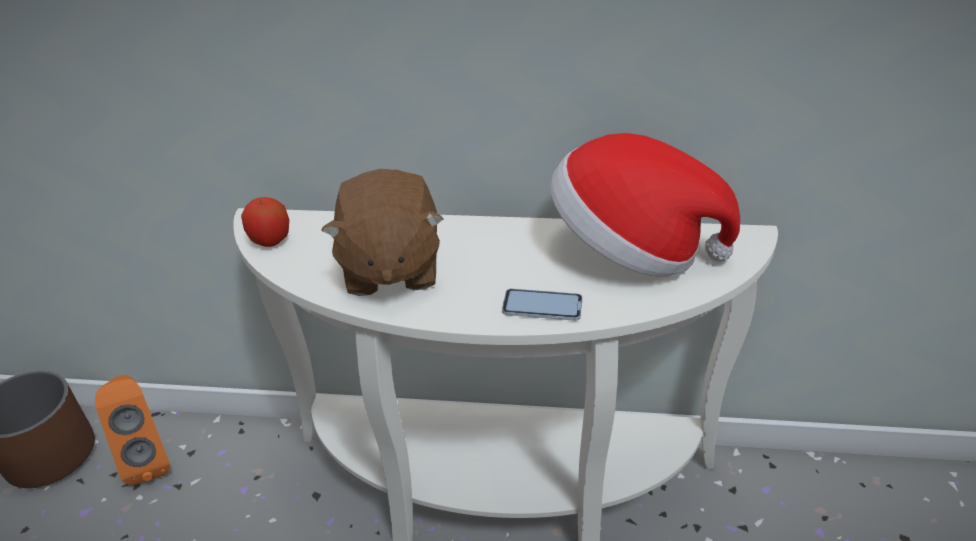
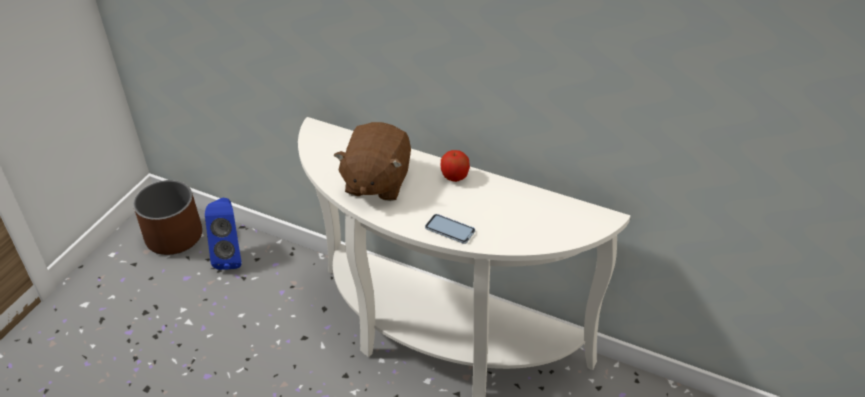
camera: 20 degrees right, 5 degrees up
(149, 460) = (231, 256): orange speaker -> blue speaker
(270, 240) = (317, 145): apple -> apple (455, 177)
(631, 249) = (525, 207): hat -> none

